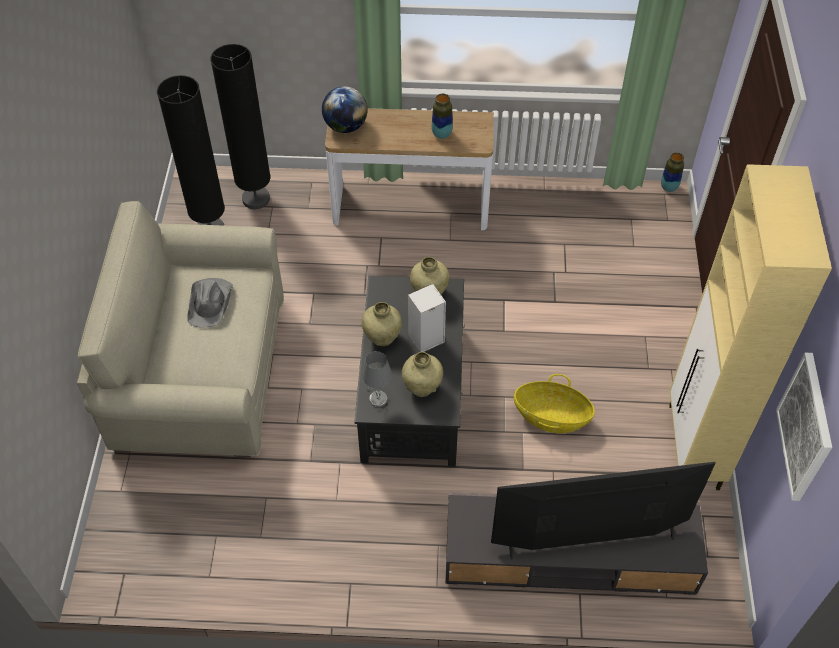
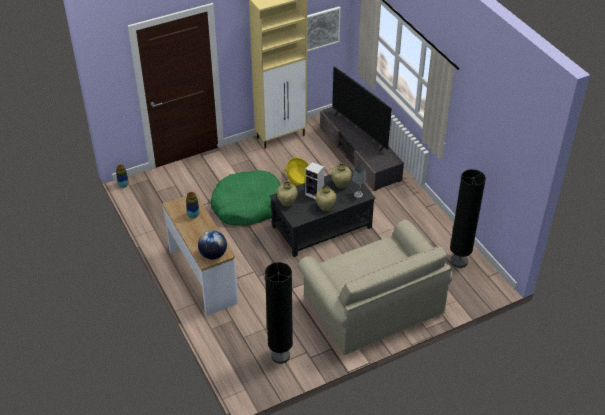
camera: 120 degrees left, 10 degrees down
(210, 303) = (358, 270): grey hat -> none
(256, 199) = (242, 348): black floor lamp -> black floor lamp (459, 261)
(527, 317) = (248, 205): none -> green dog bed

